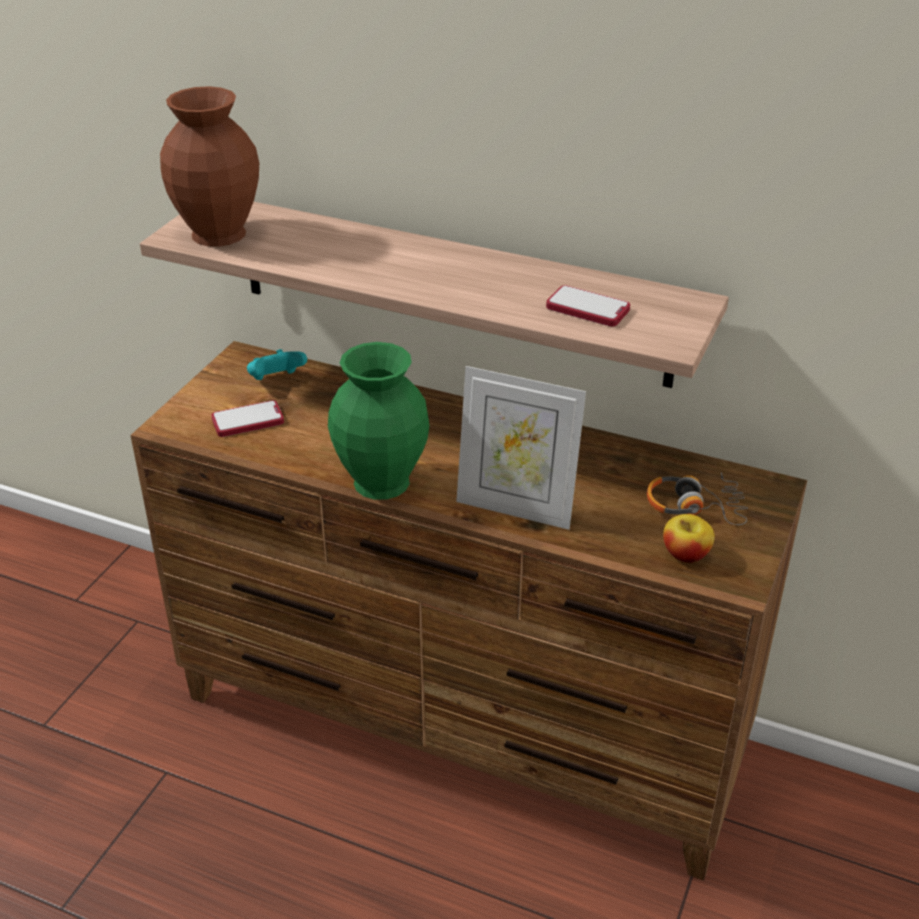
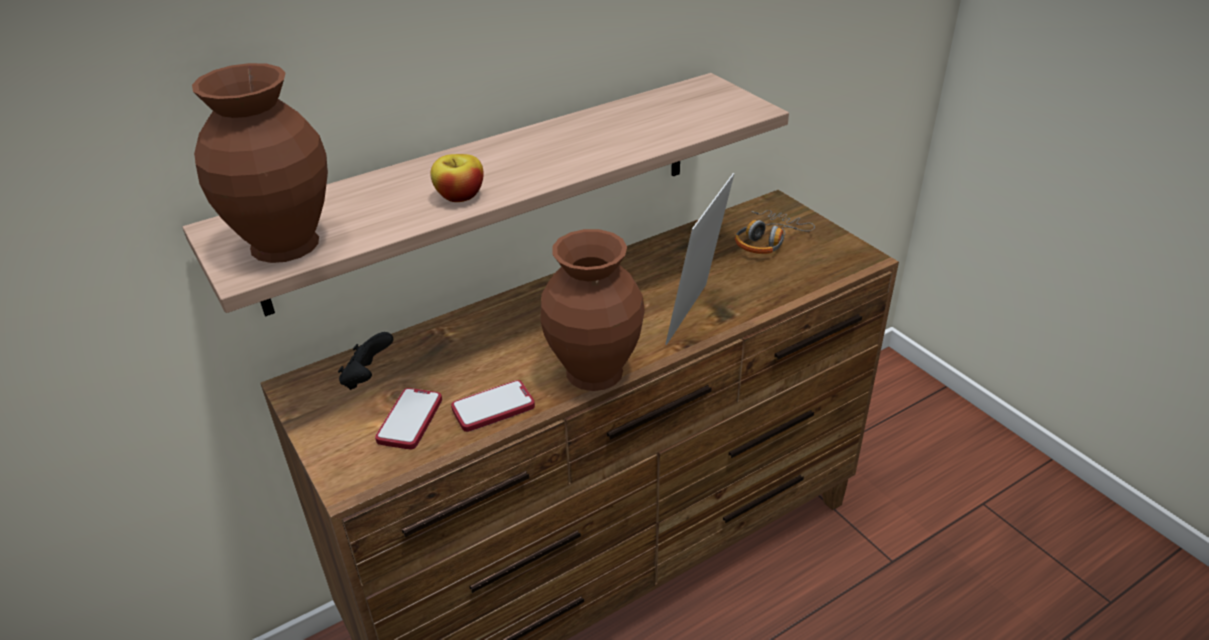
camera: 55 degrees left, 0 degrees up
(277, 380) = (368, 378): turquoise game controller -> black game controller
(380, 483) = (595, 373): green vase -> brown vase
(516, 508) = (697, 316): picture frame -> picture frame turned 150 degrees clockwise
(587, 308) = (668, 121): phone -> phone (493, 408)
(685, 554) = (816, 265): apple -> apple (460, 196)

